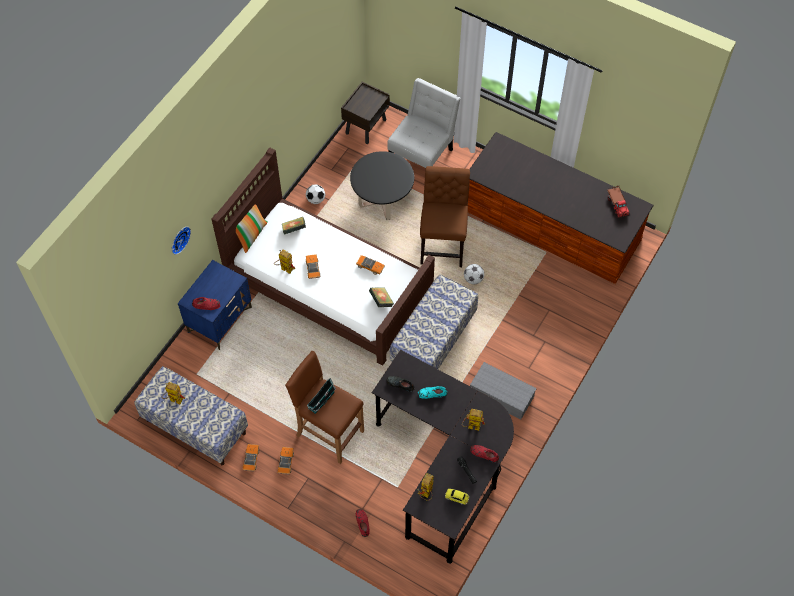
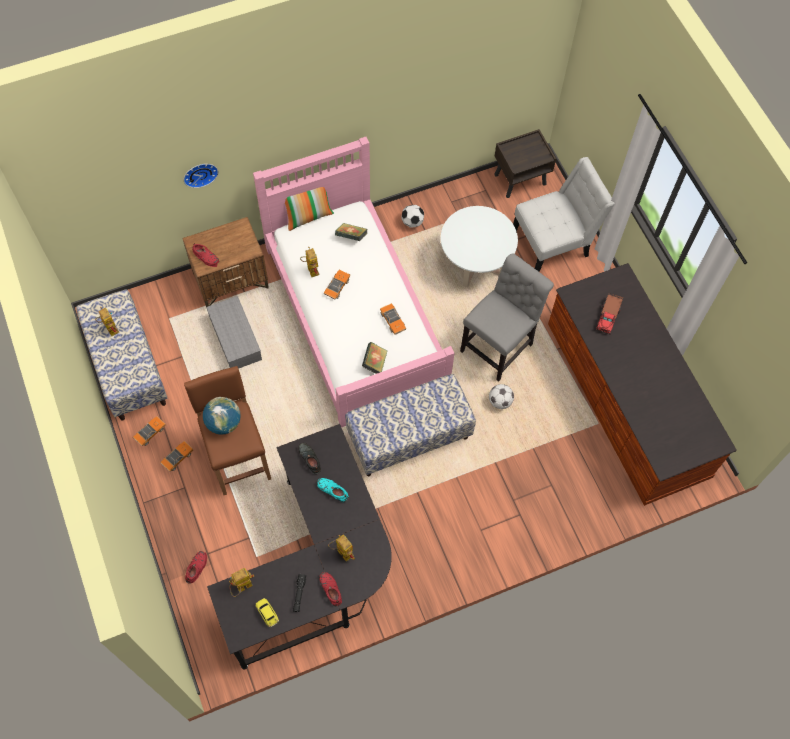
camera: 35 degrees right, 5 degrees up
(220, 319) = (231, 280): blue nightstand -> brown nightstand
(321, 402) = (224, 423): toy house -> globe
(328, 286) = (354, 315): brown bed -> pink bed
(382, 201) = (475, 264): black coffee table -> white coffee table
(443, 244) = (499, 345): brown chair -> grey chair
(500, 395) = (429, 537): grey storage box -> grey storage box (234, 338)
(617, 204) = (696, 423): toy truck -> toy truck (608, 316)

